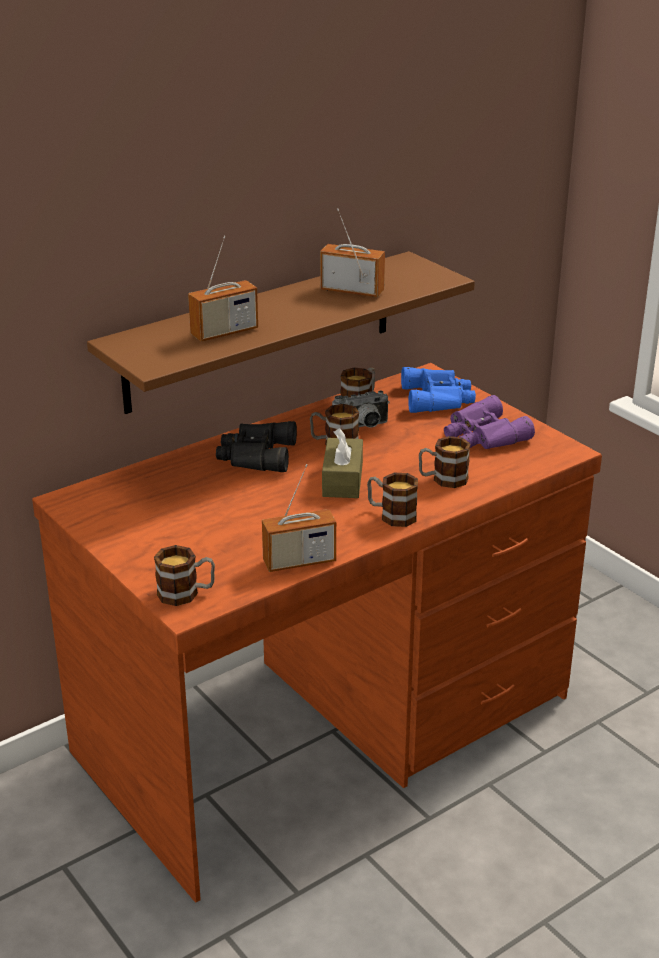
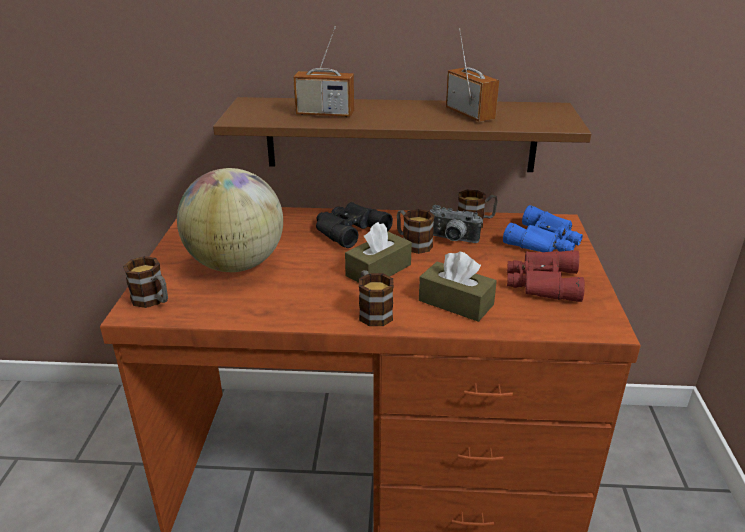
camera: 40 degrees right, 0 degrees up
(206, 530) = (236, 264): none -> globe
(299, 561) = (254, 314): radio -> none
(443, 479) = (456, 302): mug -> brown tissue box
(482, 436) = (541, 283): purple binoculars -> red binoculars

